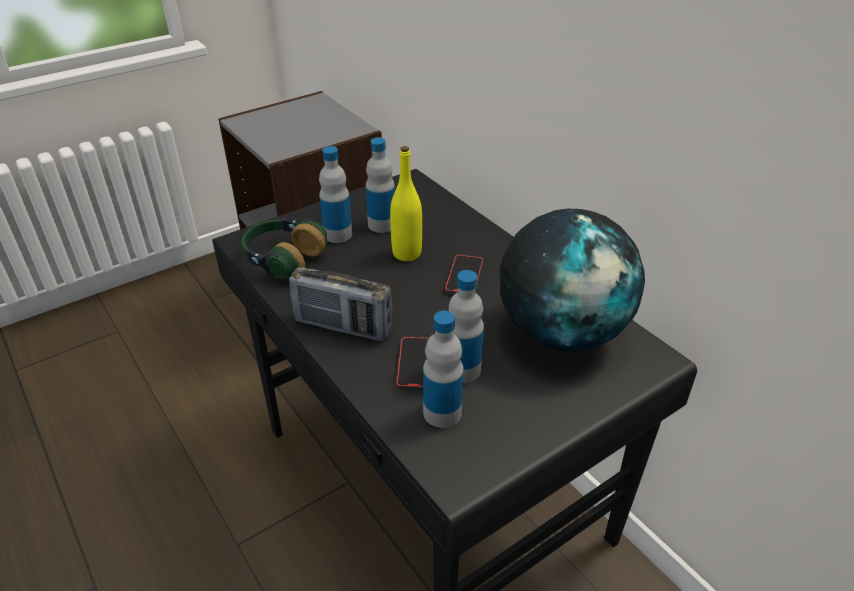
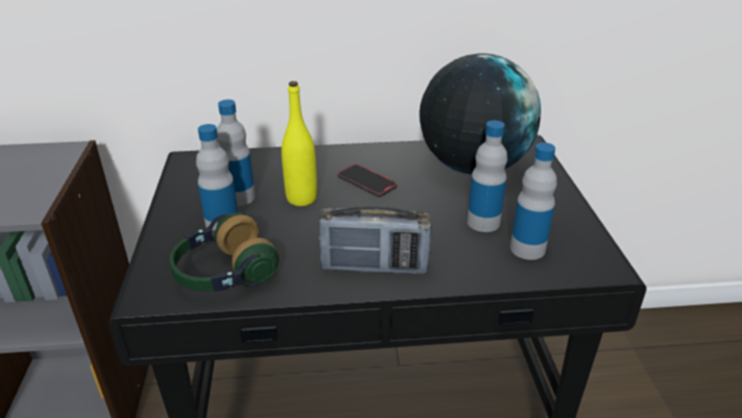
camera: 60 degrees left, 5 degrees down
(343, 327) = (374, 267): radio -> radio turned 45 degrees clockwise
(415, 365) = (460, 243): phone -> none

